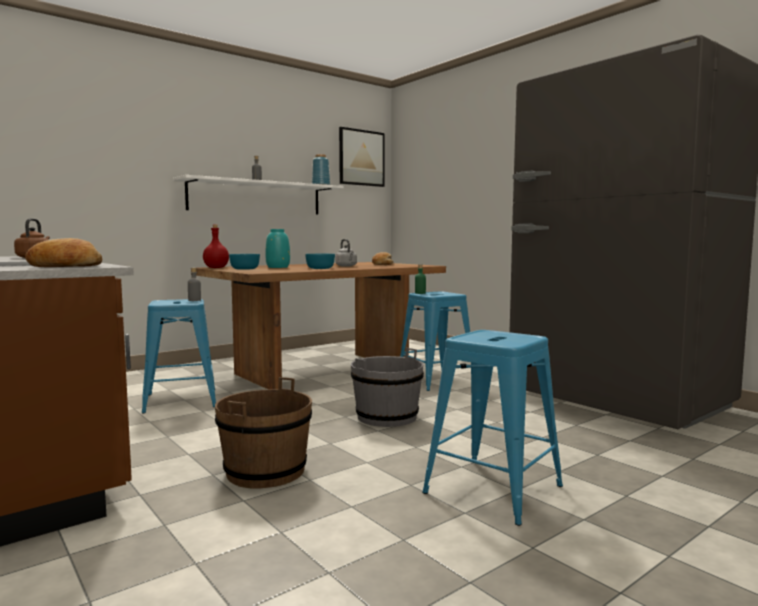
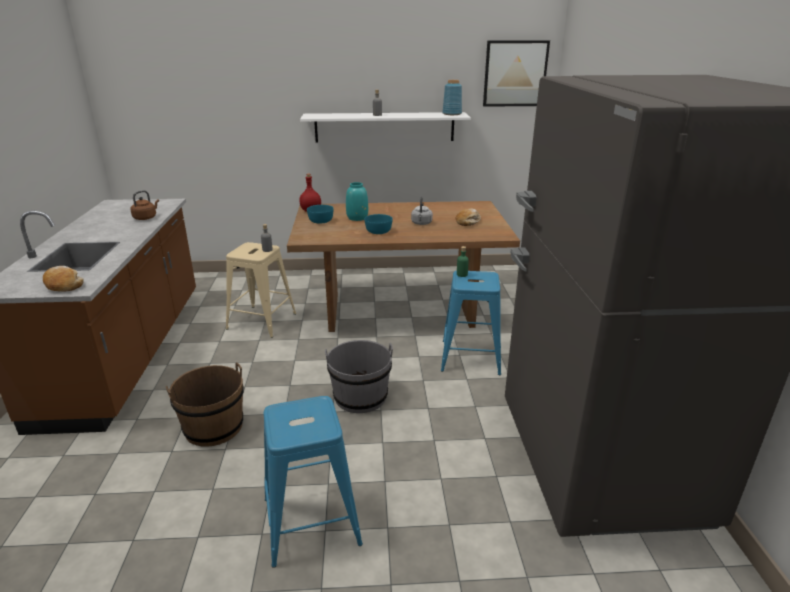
camera: 35 degrees right, 20 degrees up
(181, 400) = (262, 321): blue stool -> beige stool

